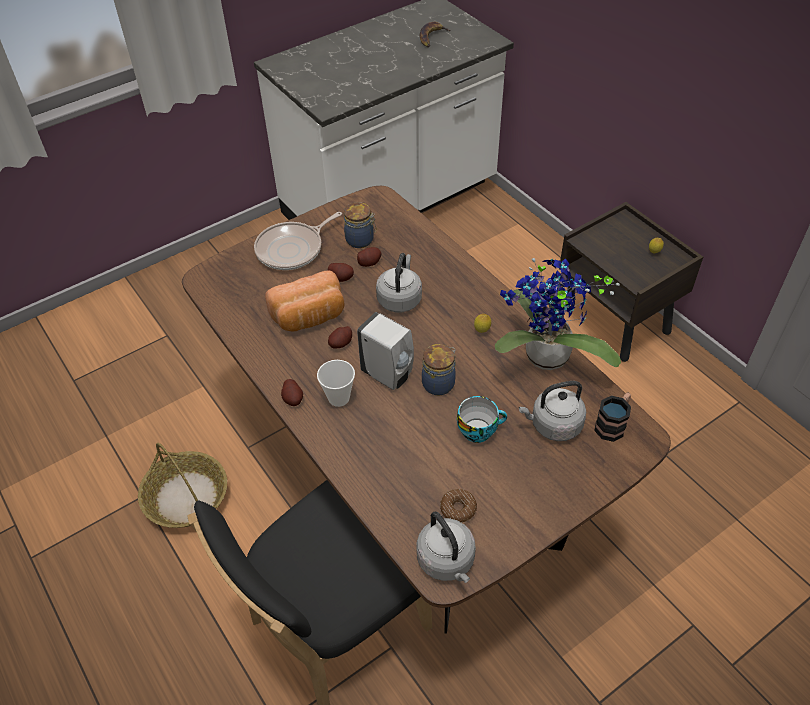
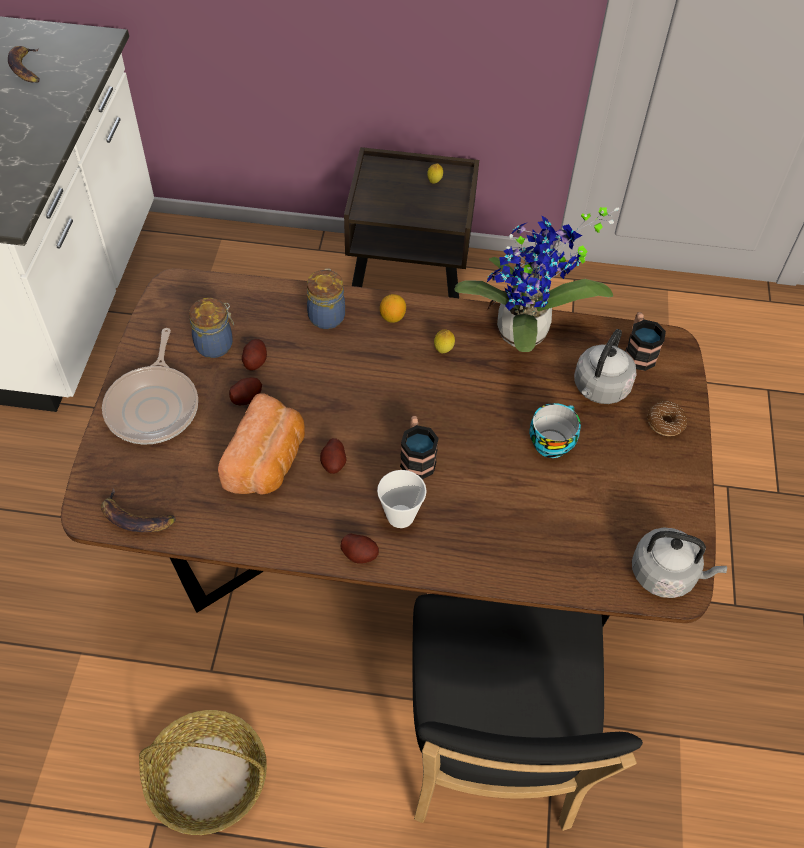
camera: 50 degrees left, 5 degrees up
(217, 295) = (135, 518): none -> banana
(388, 375) = (416, 457): white soap dispenser -> mug
(400, 298) = (332, 375): grey kettle -> none
(439, 383) = (469, 427): jar -> jar (327, 315)
(458, 509) = (619, 523): donut -> donut (665, 422)
(476, 292) = (392, 317): none -> lemon

